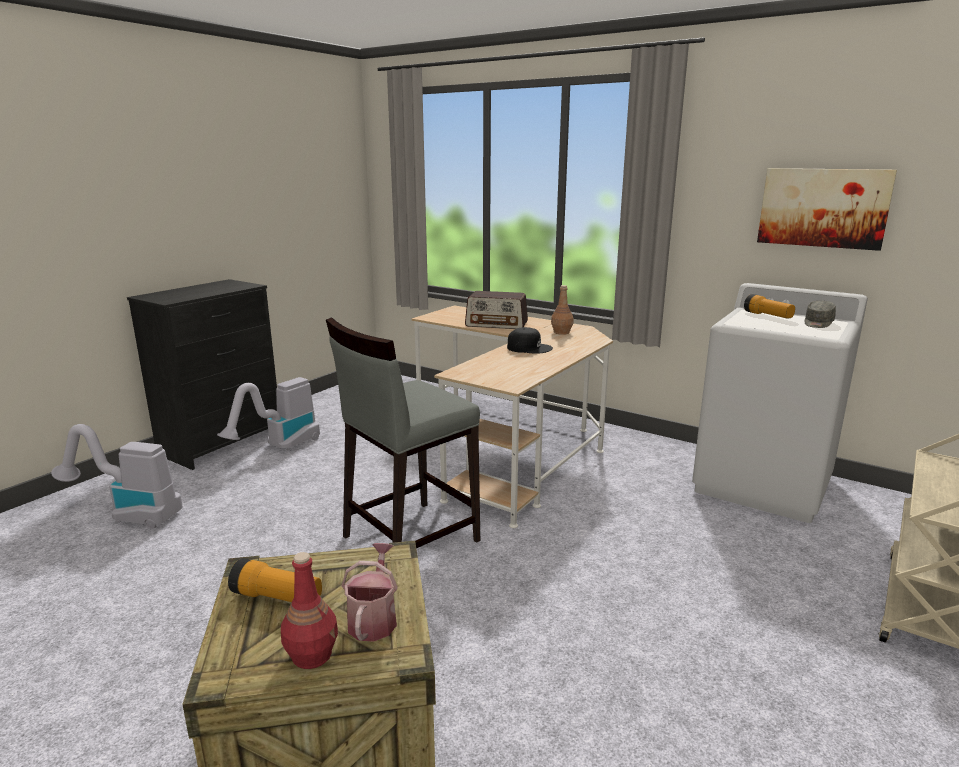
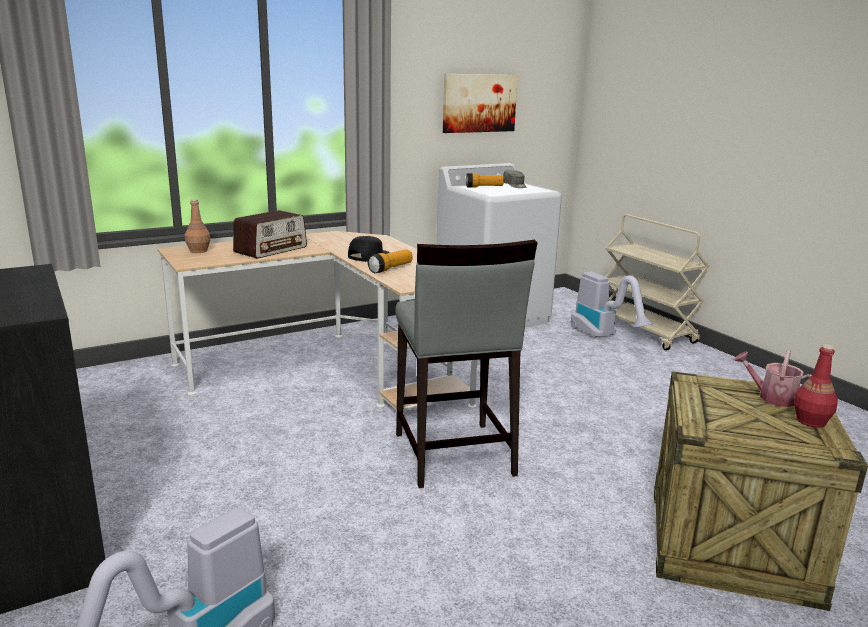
camera: 65 degrees left, 0 degrees up
(277, 597) = (743, 423): flashlight -> flashlight (390, 269)
(279, 447) = (138, 496): vacuum cleaner -> vacuum cleaner (604, 336)
(561, 332) = (339, 240): brown bottle -> brown bottle (198, 251)

